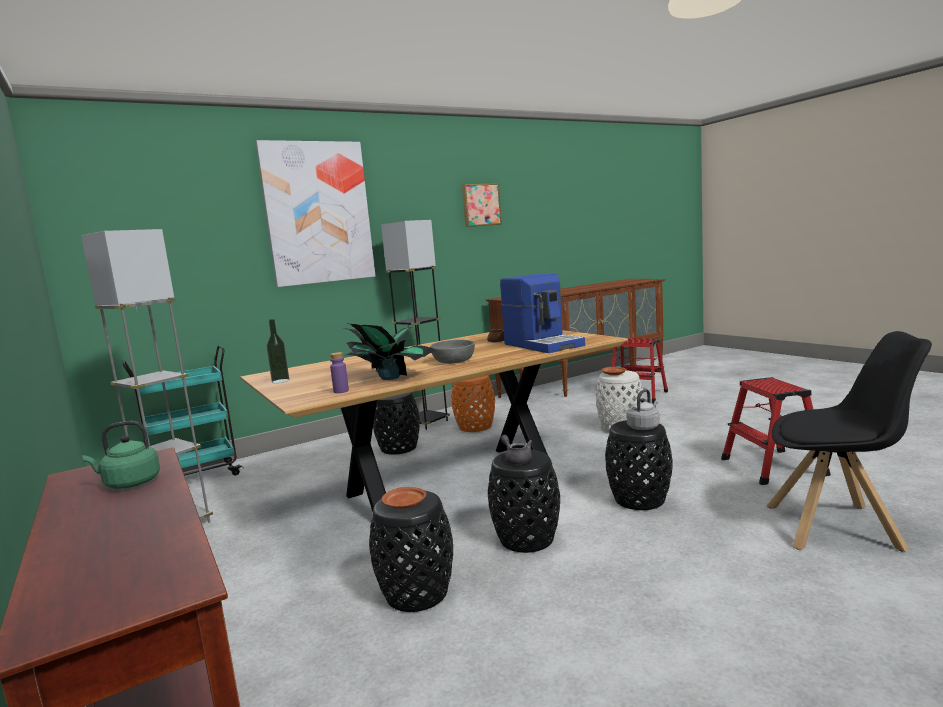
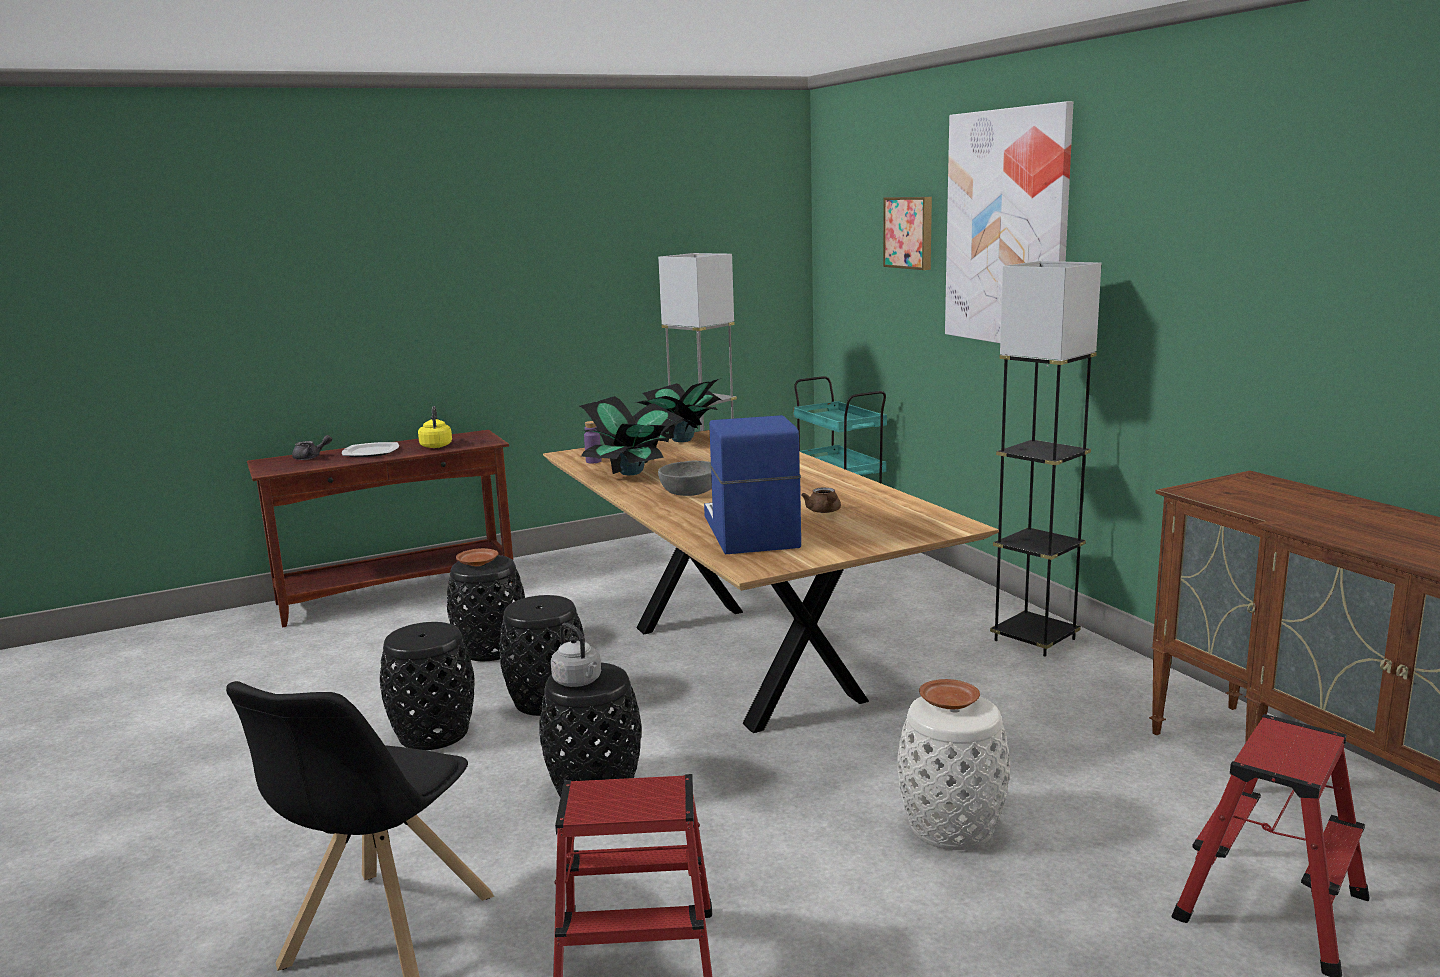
camera: 95 degrees right, 5 degrees up
(114, 523) = (370, 452): none -> plate
(129, 483) = (436, 445): green kettle -> yellow kettle
(280, 381) = (681, 440): bottle -> potted plant
(399, 448) = (901, 625): black stool -> black stool (434, 734)
(475, 427) = (999, 679): orange stool -> none
(480, 205) = (1298, 235): picture -> picture (910, 232)
(517, 459) = (538, 604): grey teapot -> grey teapot (311, 457)
(543, 345) = (748, 532): coffee machine -> coffee machine turned 105 degrees clockwise

